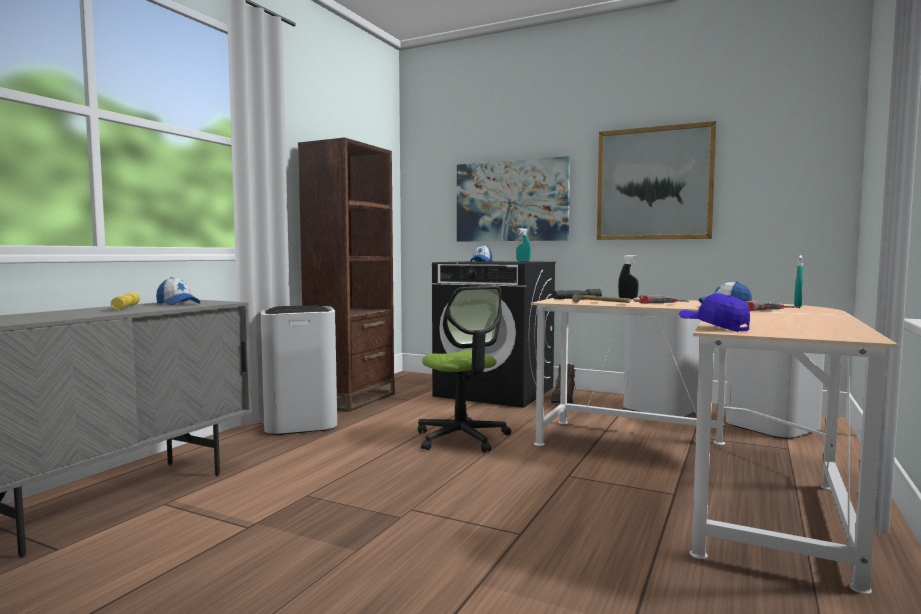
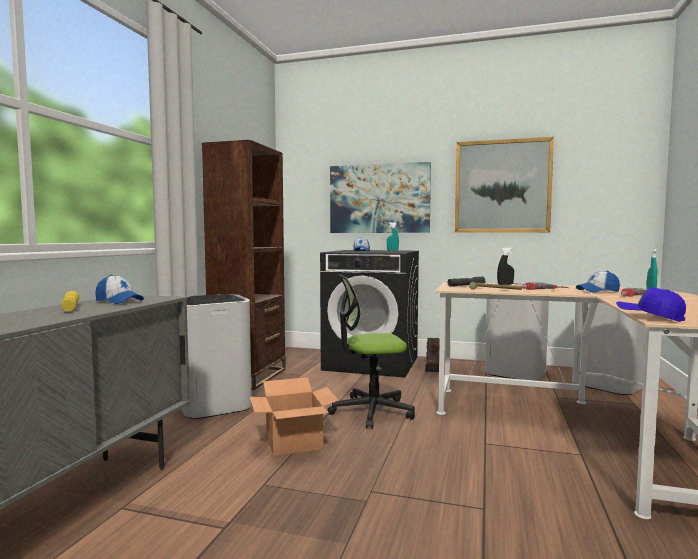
camera: 10 degrees left, 0 degrees up
(361, 461) = (294, 442): none -> cardboard box
(462, 438) = (371, 411): office chair -> office chair turned 120 degrees clockwise

